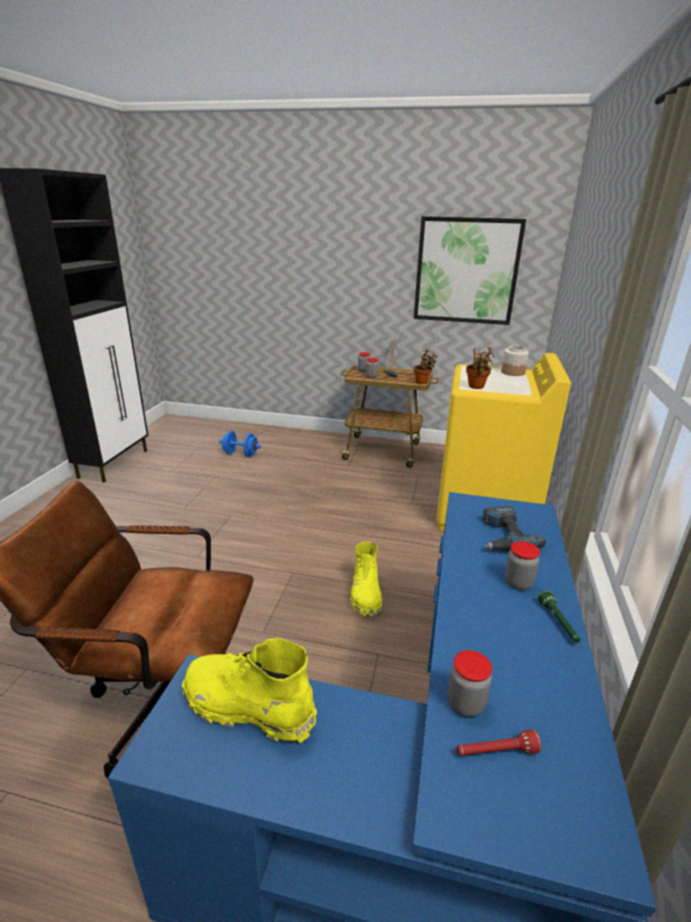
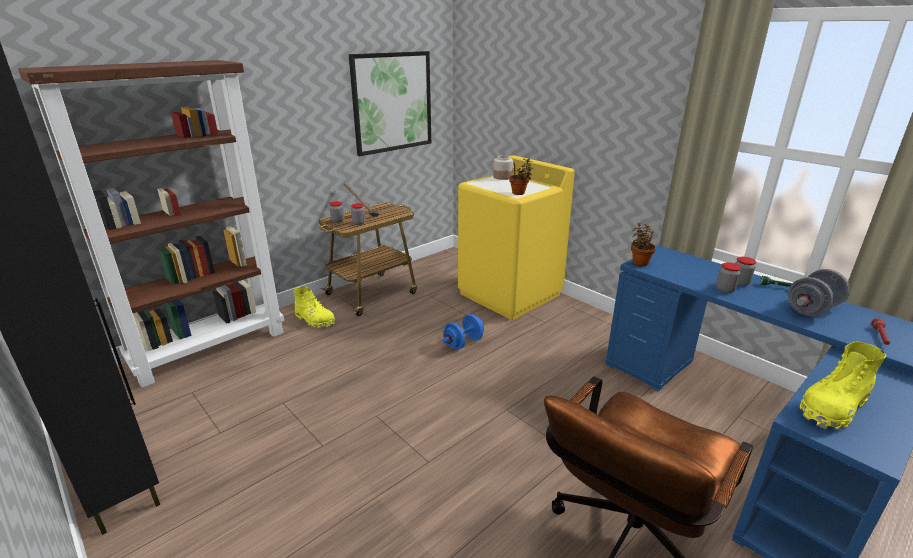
camera: 55 degrees left, 0 degrees up
(240, 454) = (257, 369): blue dumbbell -> blue dumbbell (463, 343)
(247, 431) = (211, 347): none -> brown bookcase
(365, 595) = (563, 384): yellow boot -> yellow boot (315, 320)
(422, 382) = (404, 211): potted plant -> potted plant (640, 262)
(465, 703) = (845, 332): jar -> jar (725, 289)
(503, 536) = (687, 269): power drill -> none
(514, 662) = (812, 309): none -> grey dumbbell

